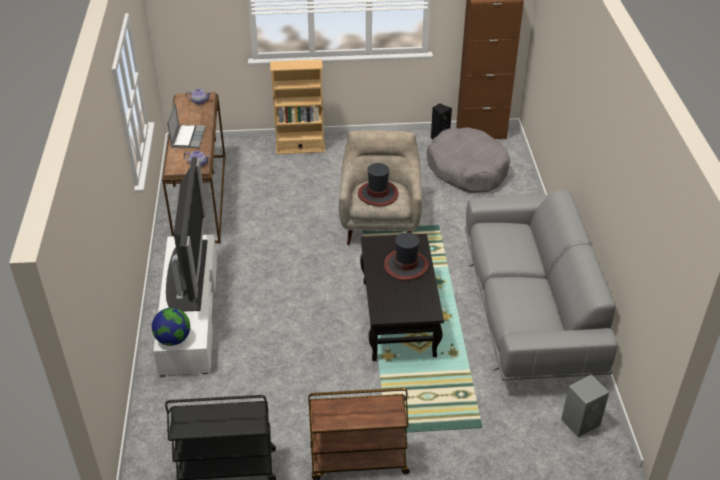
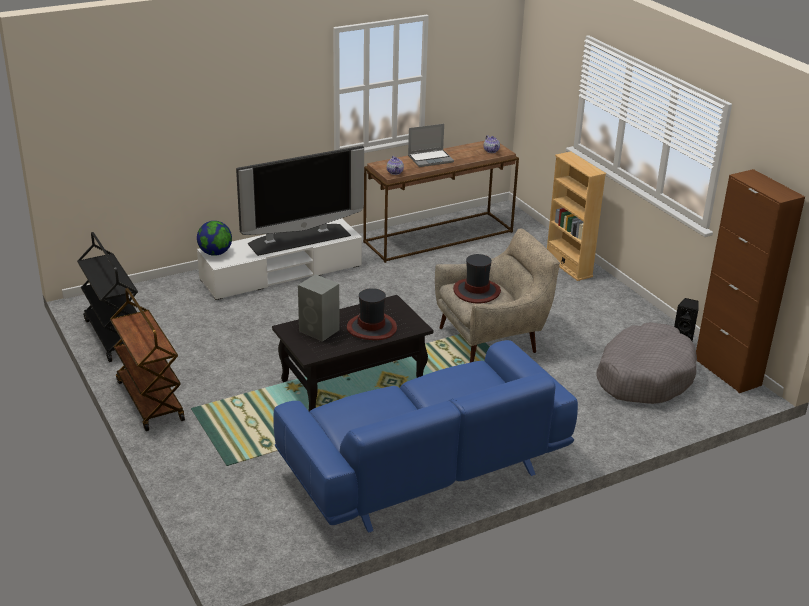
camera: 65 degrees right, 10 degrees down
(529, 312) = (423, 467): grey sofa -> blue sofa
(581, 422) = (270, 535): grey speaker -> grey speaker (320, 331)

